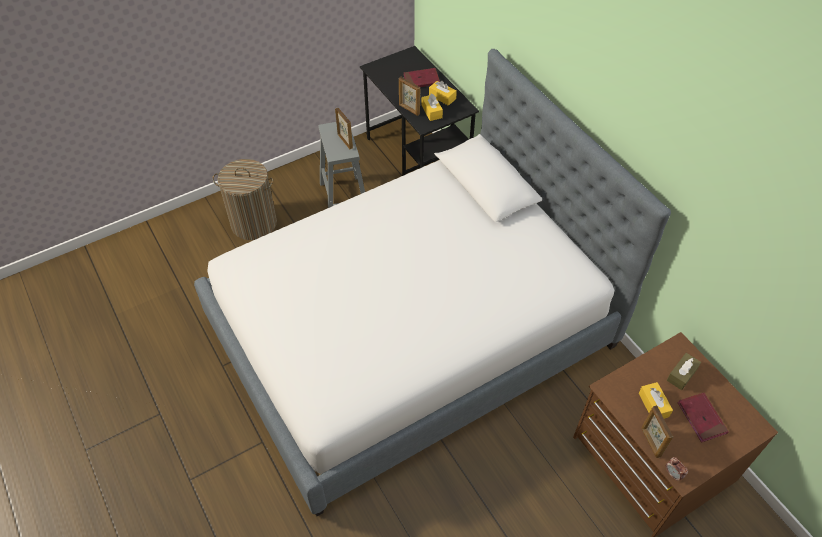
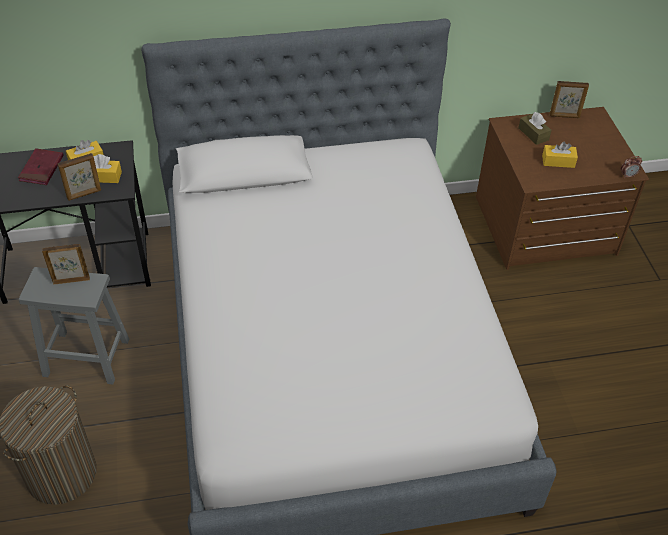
camera: 70 degrees left, 5 degrees down
(650, 442) = (594, 177): picture frame -> picture frame (564, 116)
(701, 418) = (579, 140): red book -> none

